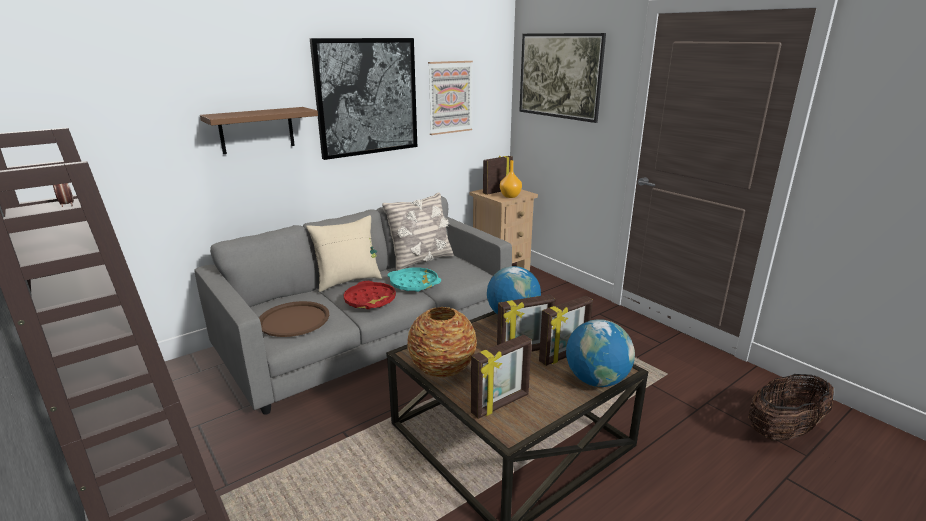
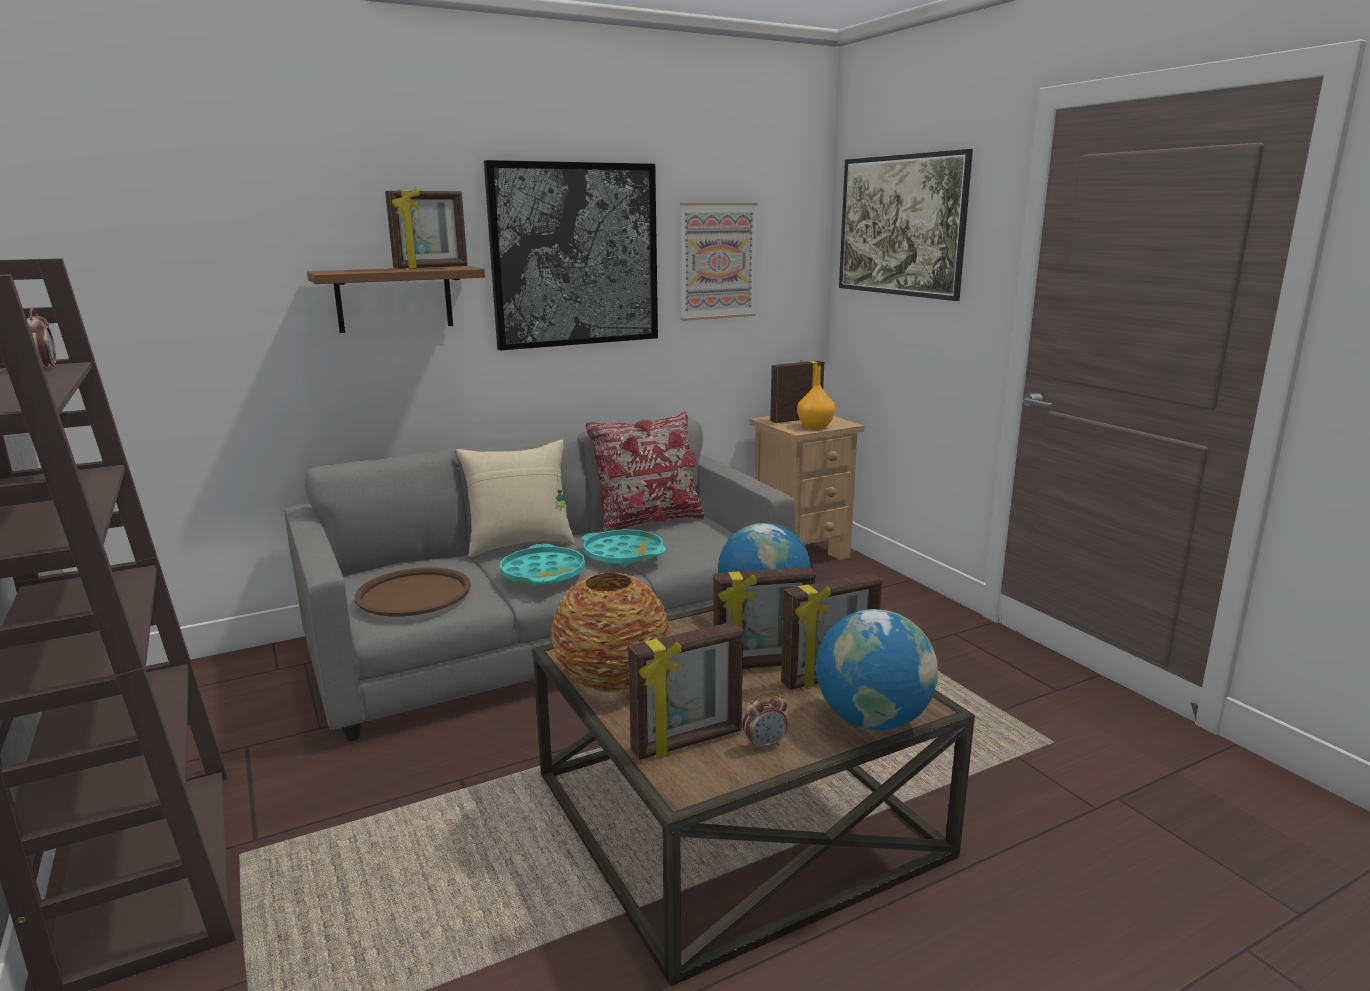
camera: 10 degrees right, 5 degrees down
(282, 110) = (431, 268): none -> picture frame
(370, 300) = (543, 573): red tray -> turquoise tray
(421, 261) = (648, 522): beige pillow -> red pillow
(543, 401) = (764, 745): none -> alarm clock
(783, 431) = (1261, 863): basket -> none

